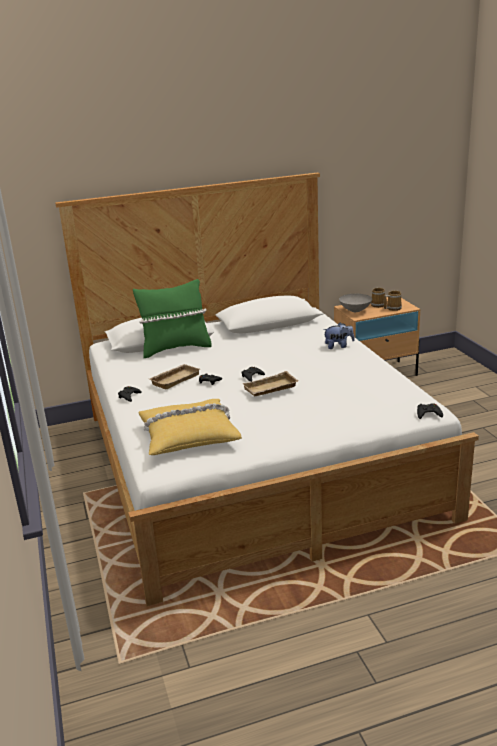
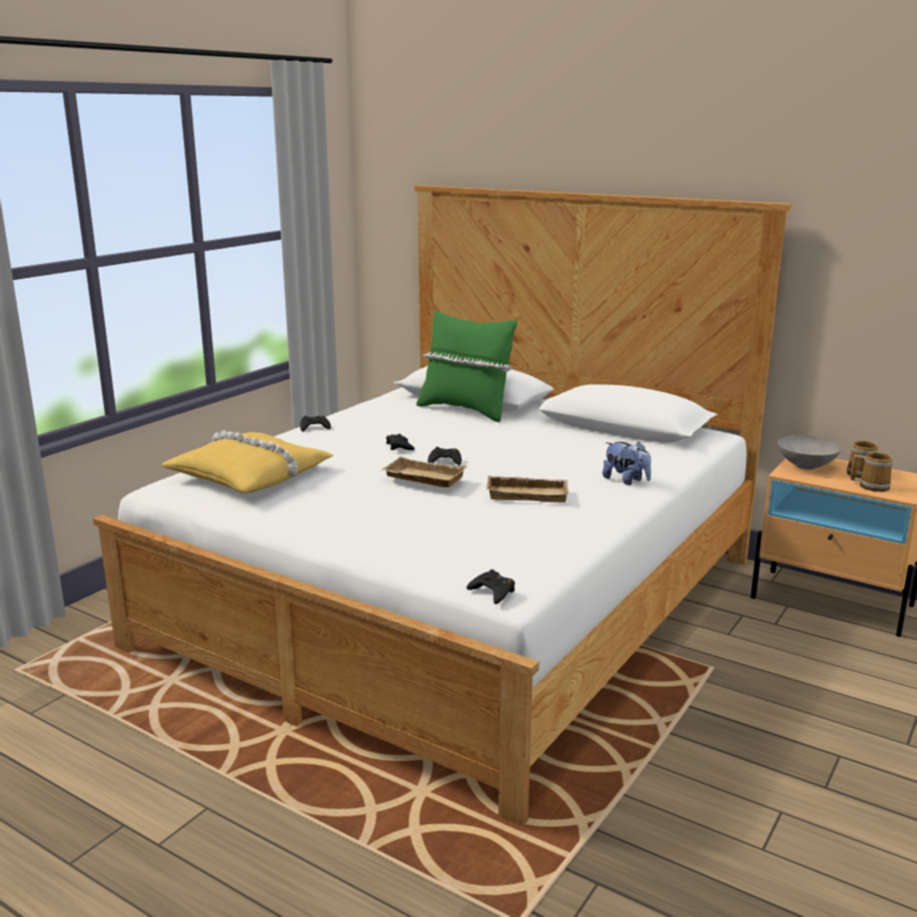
camera: 50 degrees right, 5 degrees down
(174, 379) = (382, 431): beige tray -> beige tray (528, 494)

